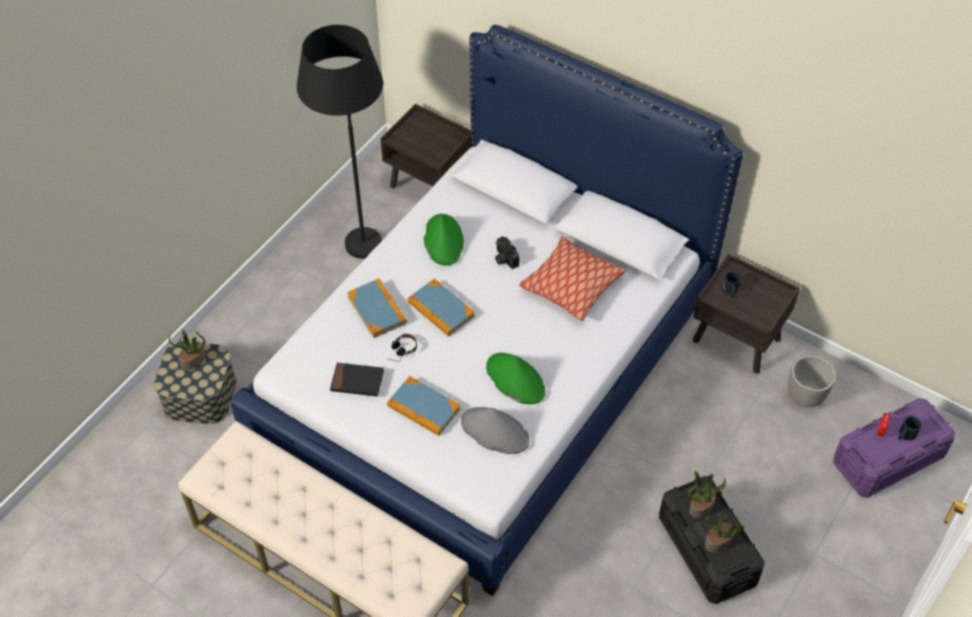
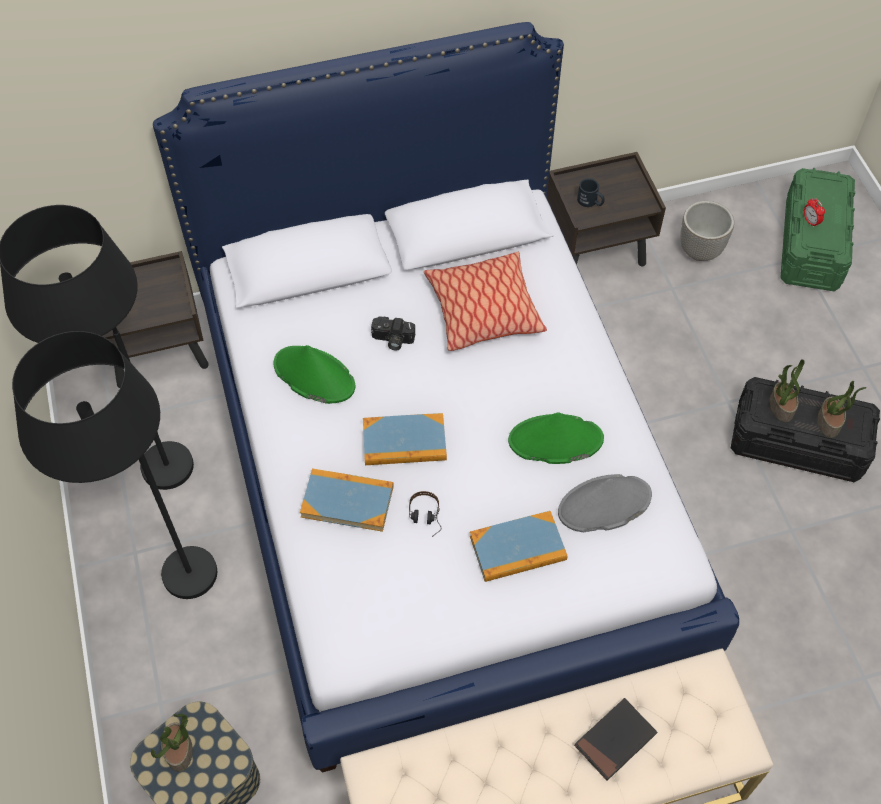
camera: 50 degrees left, 5 degrees up
(299, 288) = (159, 571): none -> black floor lamp
(357, 381) = (426, 588): black book -> black book (615, 740)
(887, 459) = (811, 245): purple storage box -> green storage box
(905, 435) = (828, 208): black mug -> none

